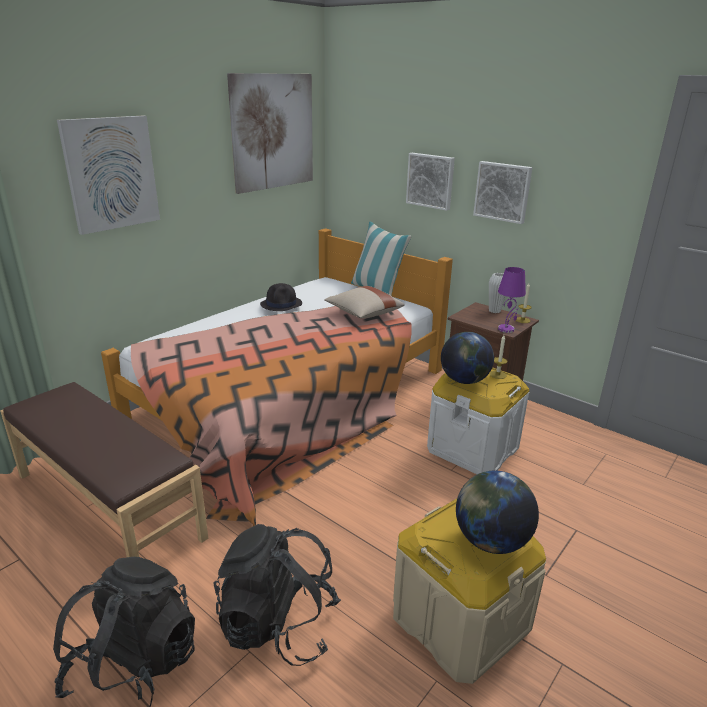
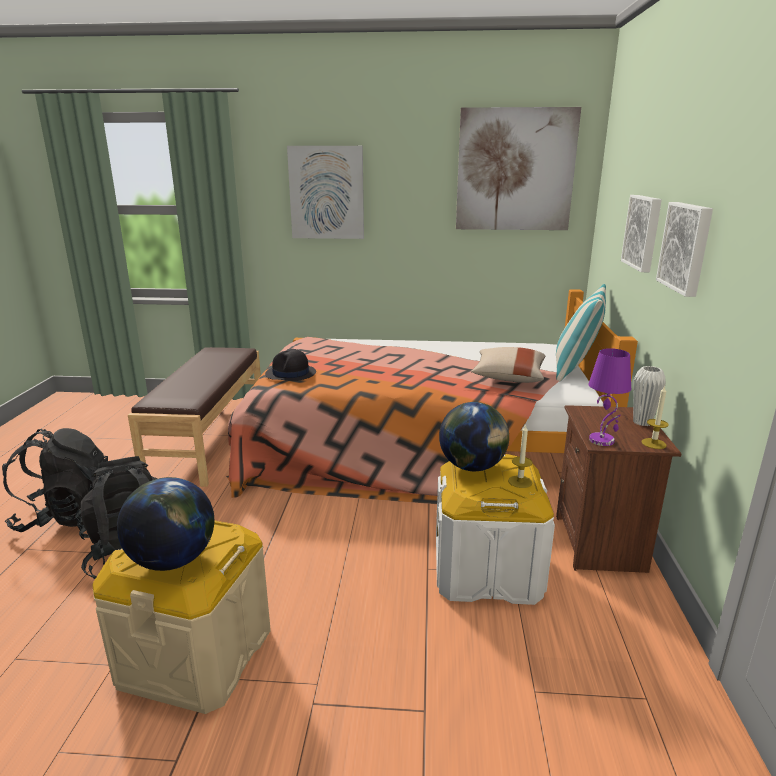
camera: 55 degrees right, 5 degrees down
(281, 304) = (454, 347): black hat -> black hat (291, 374)

